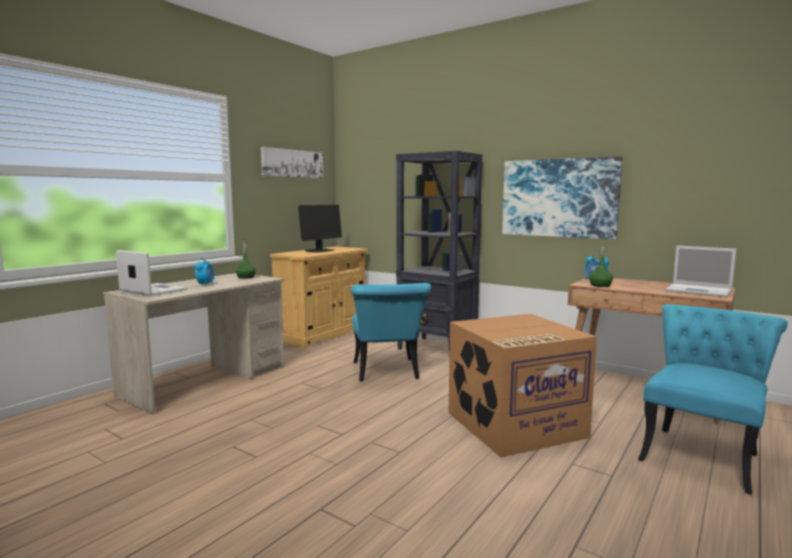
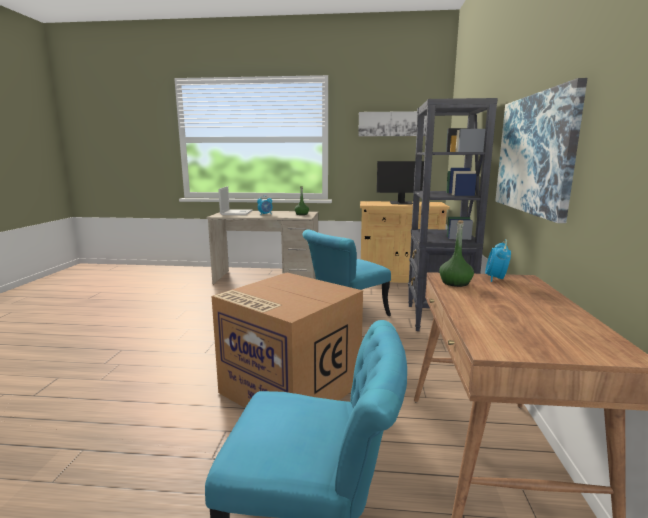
camera: 60 degrees right, 5 degrees up
(699, 291) = (539, 336): laptop -> none

